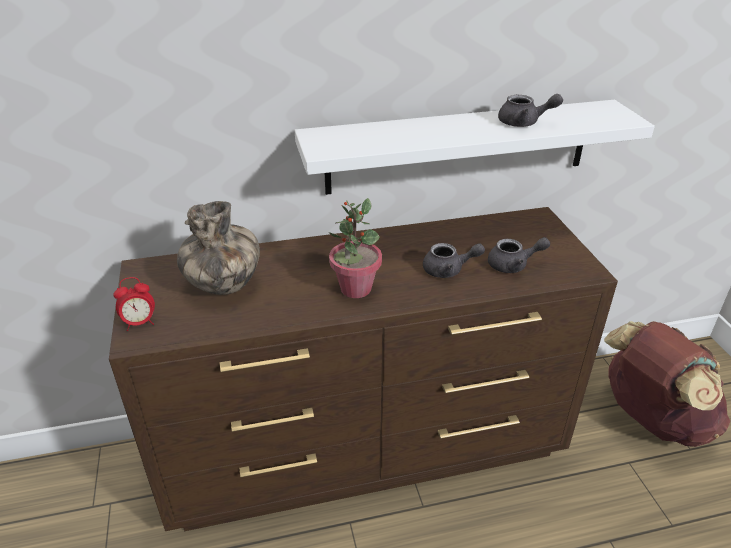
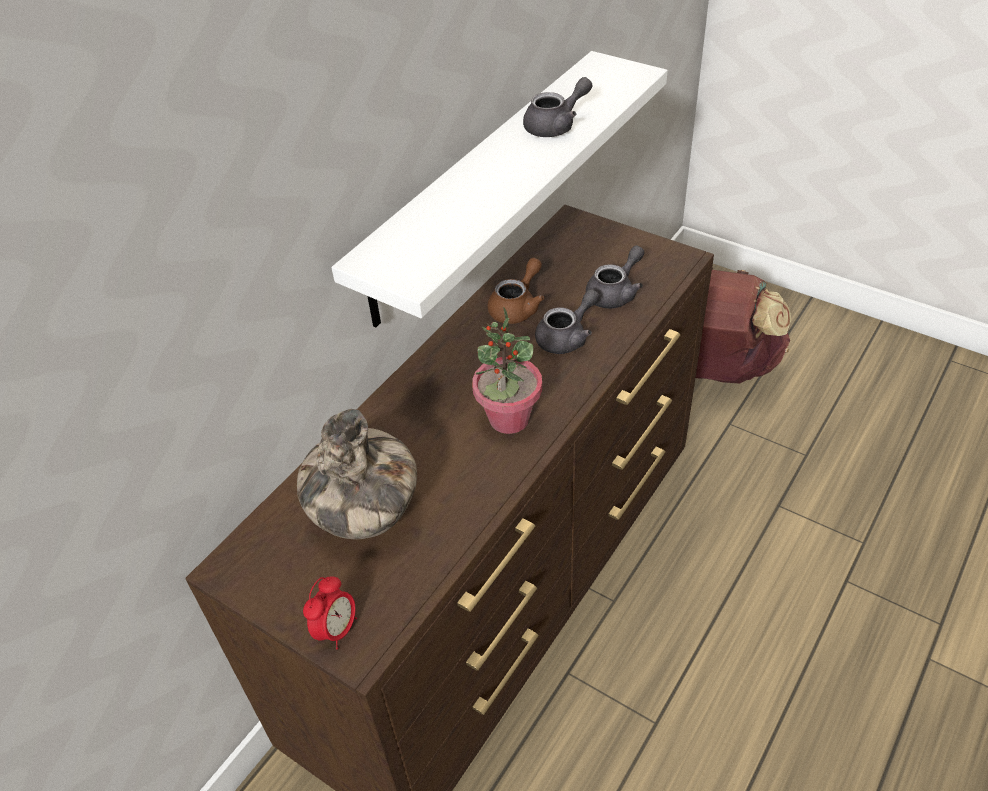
camera: 40 degrees left, 10 degrees up
(441, 240) = (517, 307): none -> brown teapot

